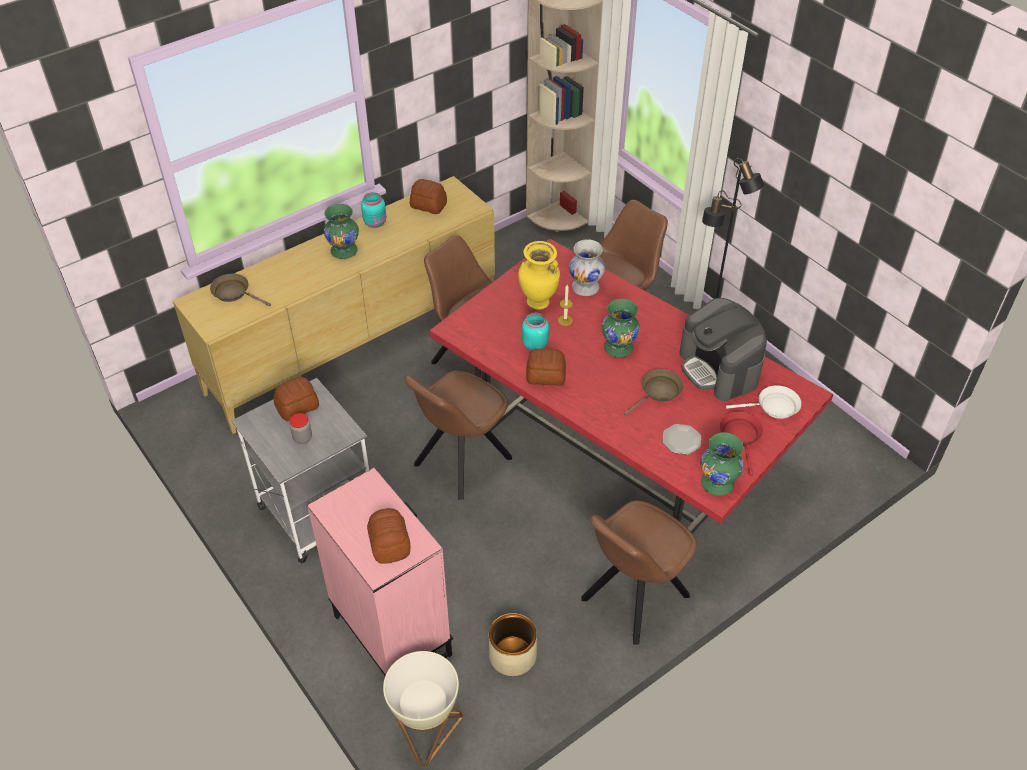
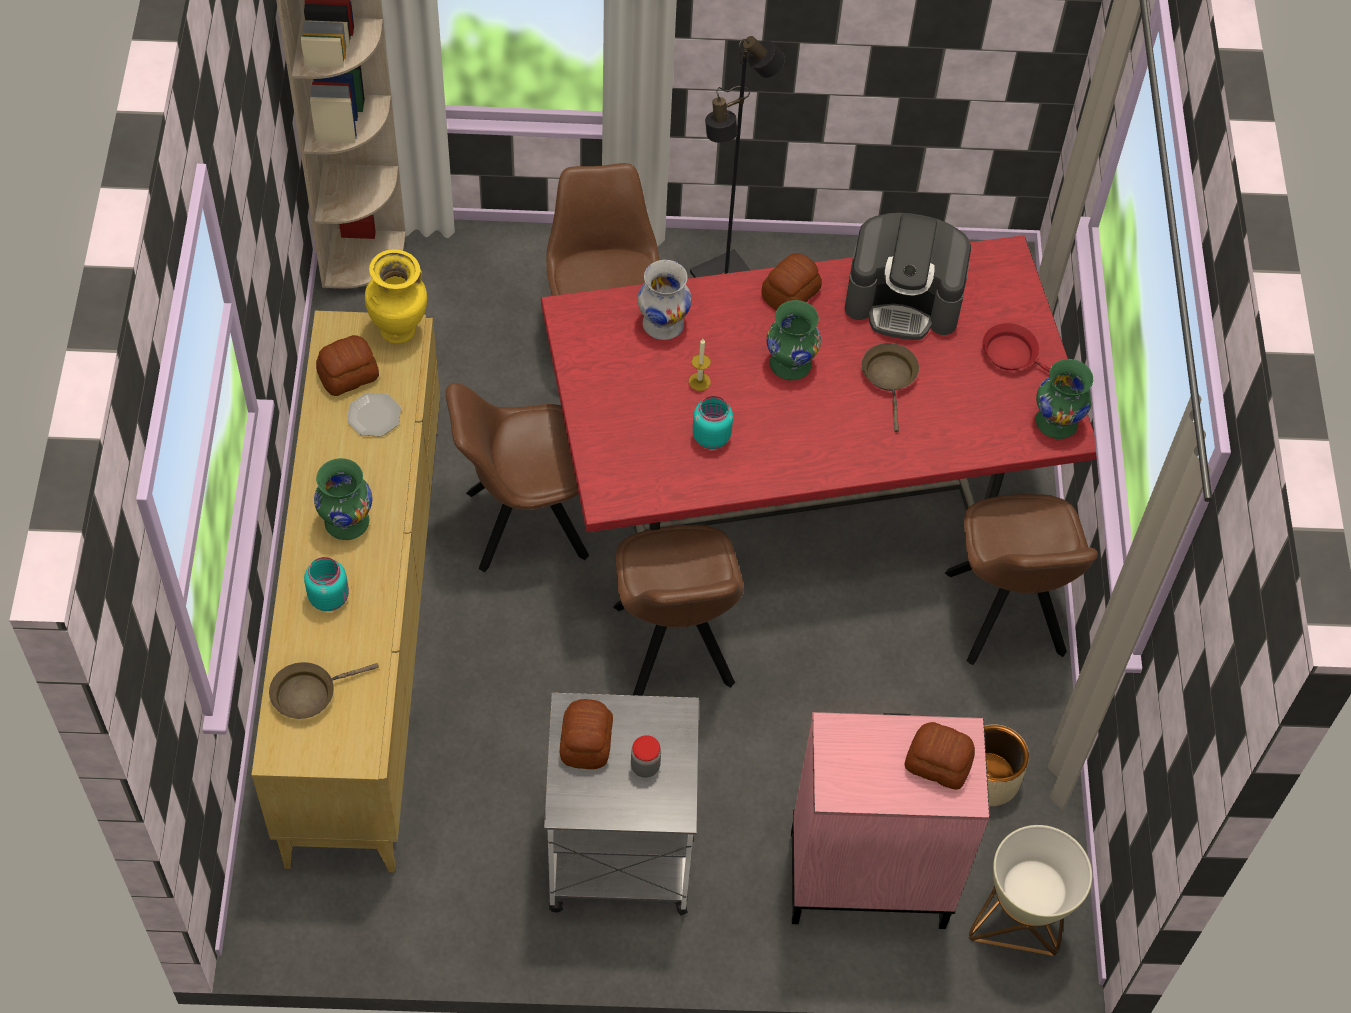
camera: 55 degrees left, 10 degrees up
(375, 222) = (324, 453): turquoise jar -> turquoise jar (329, 596)
(538, 303) = (645, 387): yellow vase -> yellow vase (399, 332)
(546, 376) = (772, 461): bread -> bread (791, 294)
(681, 440) = (973, 409): plate -> plate (373, 416)
(774, 407) = (999, 297): white frying pan -> none

